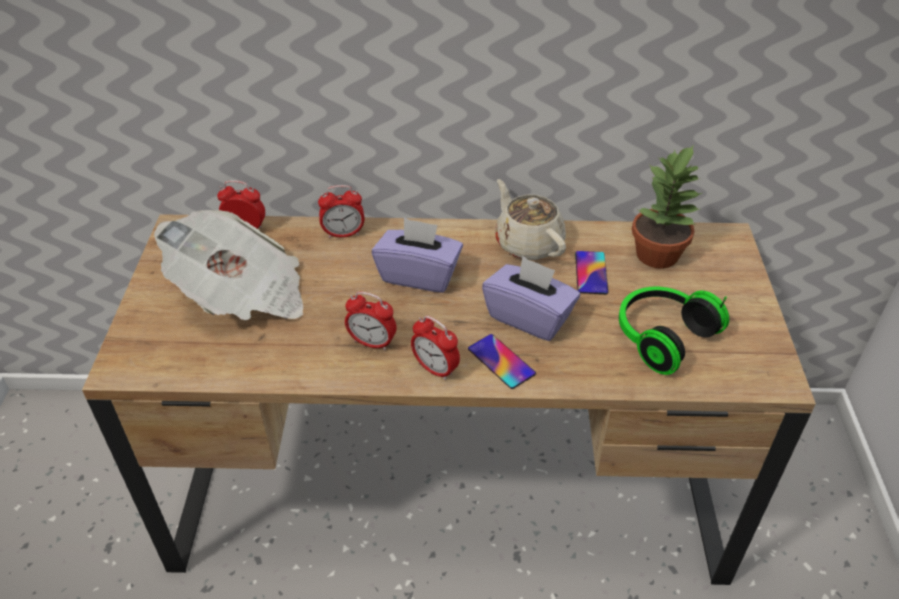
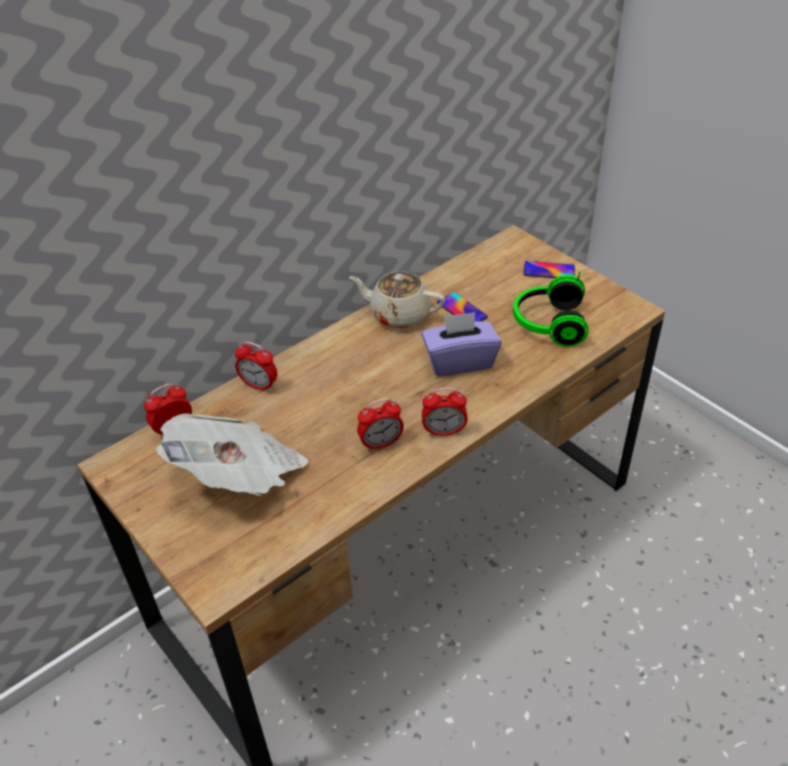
camera: 40 degrees left, 0 degrees up
(343, 234) = (259, 385): alarm clock -> alarm clock turned 75 degrees clockwise
(419, 275) = (353, 379): purple tissue box -> none
(501, 361) = (477, 399): phone -> phone (549, 271)
(658, 255) = (487, 274): potted plant -> none

